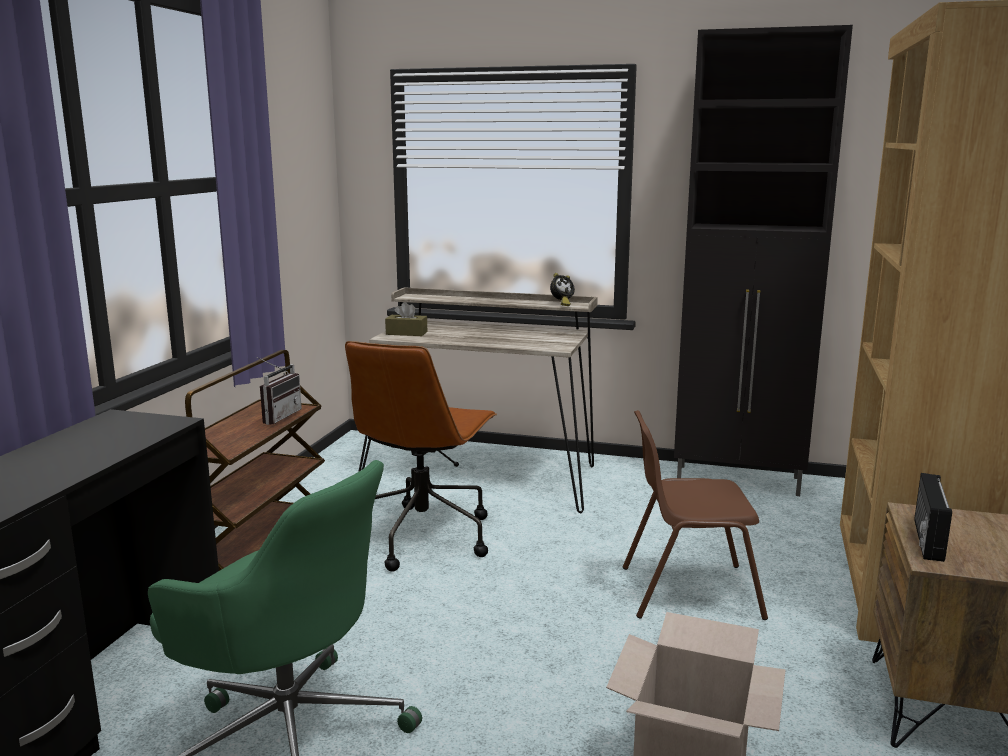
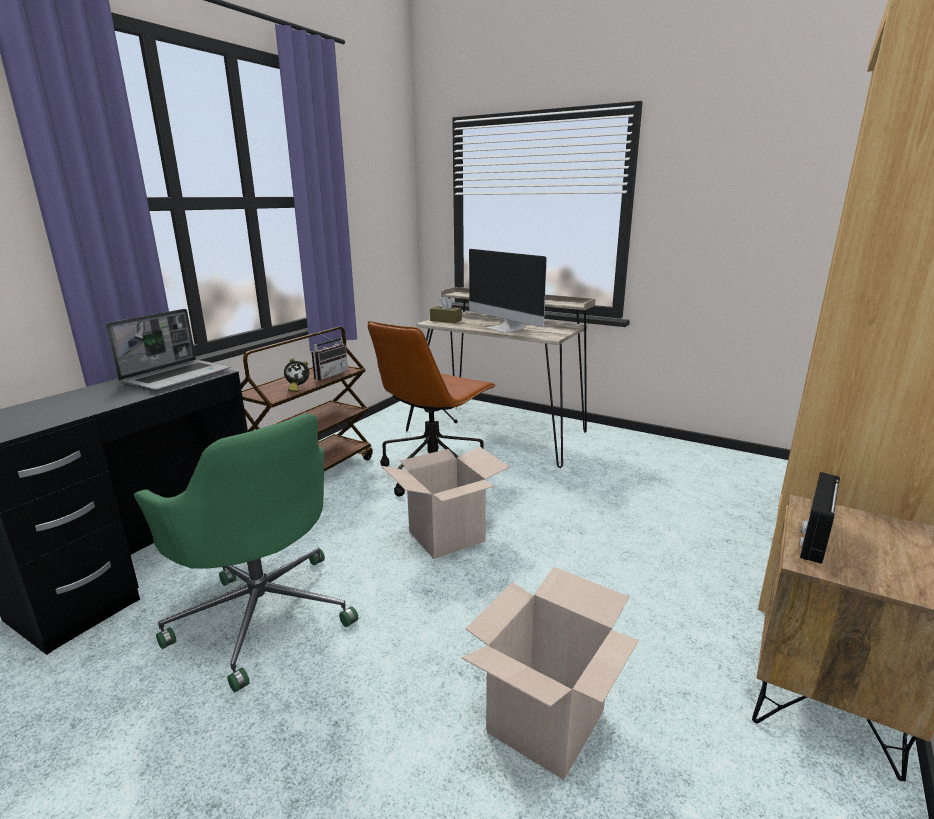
camera: 15 degrees right, 5 degrees up
(125, 432) = (177, 376): none -> laptop
(480, 611) = (446, 536): none -> cardboard box
(493, 339) = (505, 328): none -> monitor
(561, 304) = (565, 303): alarm clock -> alarm clock (297, 388)
(687, 591) = (619, 543): brown chair -> none
(739, 481) = (702, 455): black cabinet -> none

